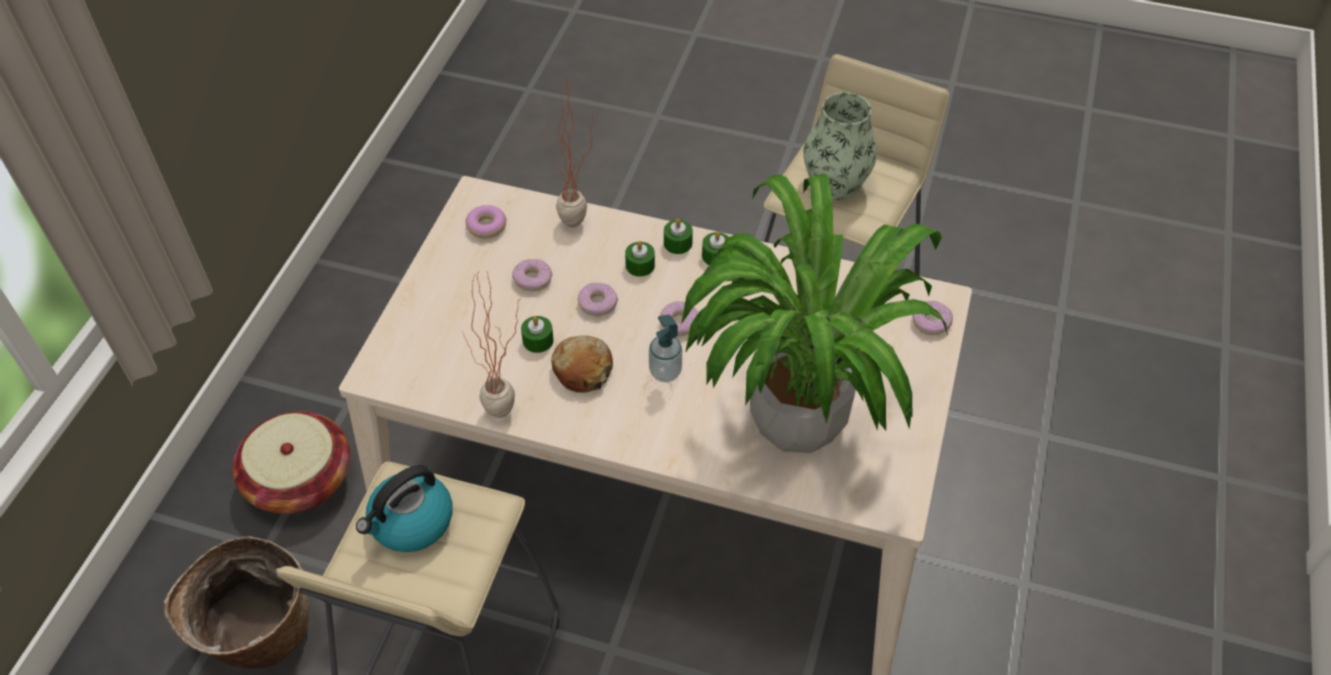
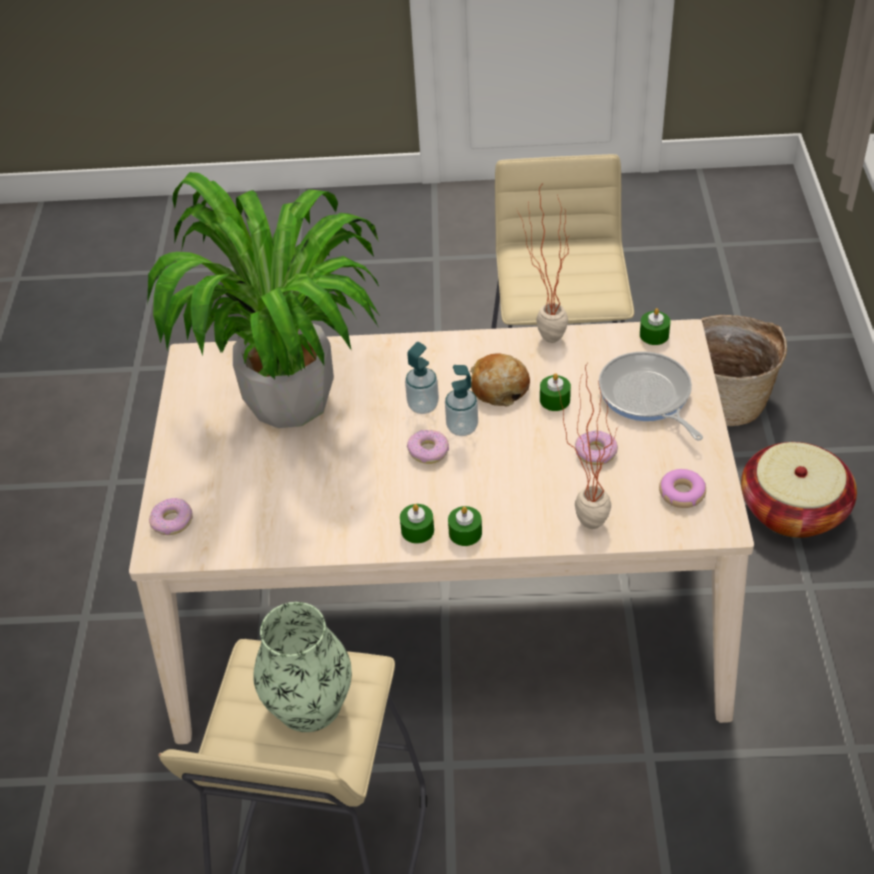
camera: 165 degrees right, 5 degrees down
(411, 523) = (578, 277): kettle -> none
(452, 318) = (647, 396): none -> frying pan
(597, 304) = (517, 447): donut -> none
(638, 337) = (462, 427): none -> soap dispenser
(640, 265) = (494, 497): green candle -> green candle (654, 335)

